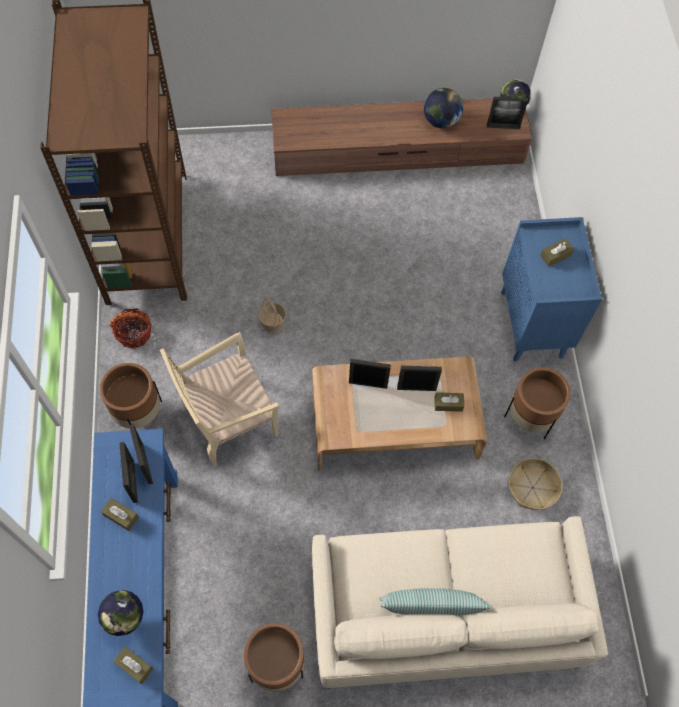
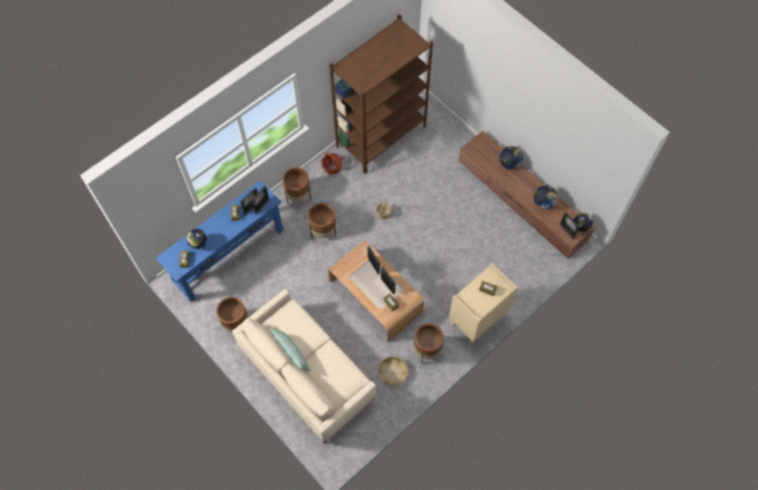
camera: 55 degrees right, 0 degrees up
(229, 420) = (323, 231): beige armchair -> brown planter
(349, 115) = (509, 163): none -> globe
(531, 325) = (477, 320): blue cabinet -> beige cabinet

